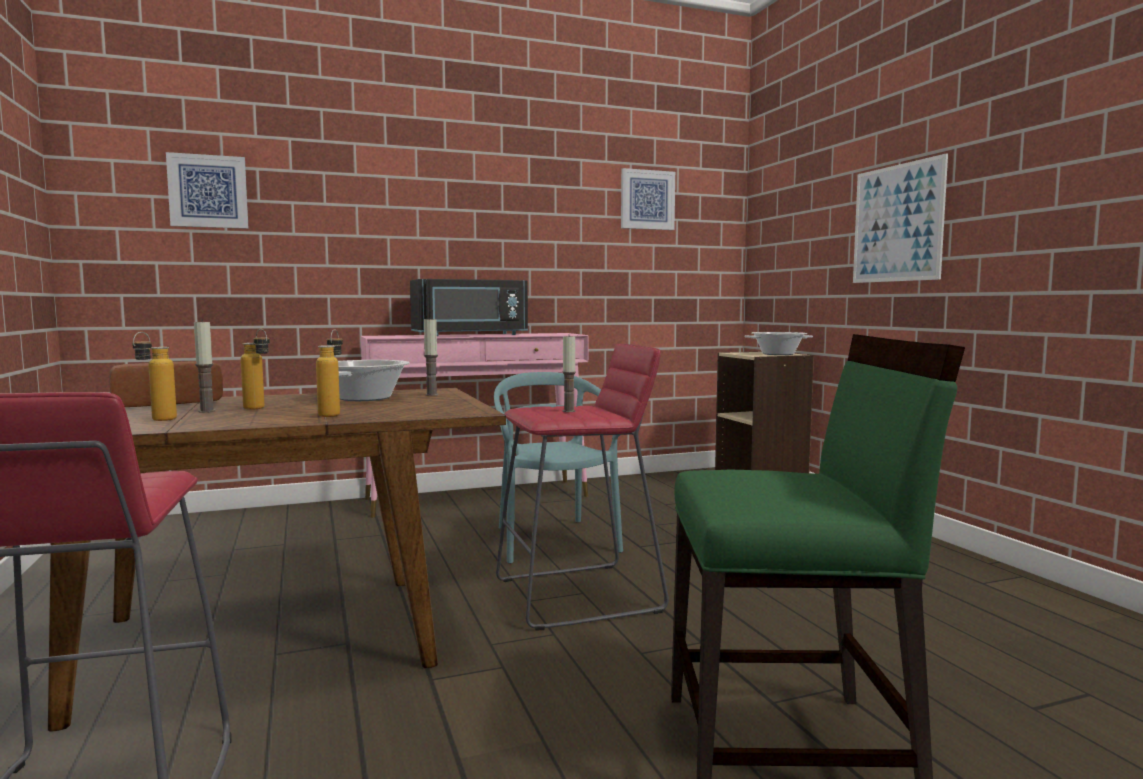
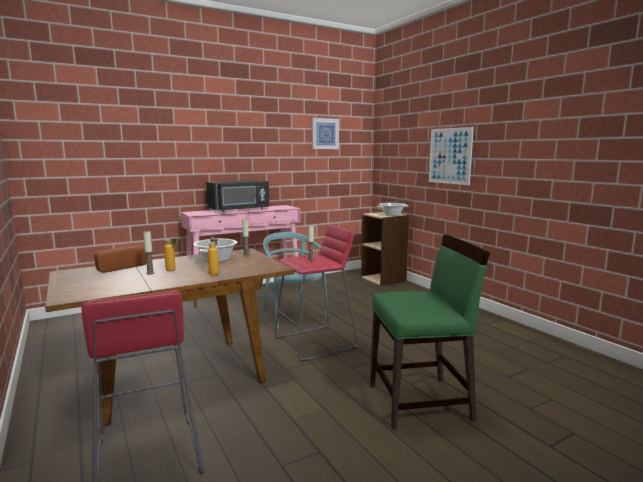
camera: 10 degrees left, 5 degrees up
(156, 421) = (135, 282): bottle -> none
(208, 191) = (94, 137): picture -> none

